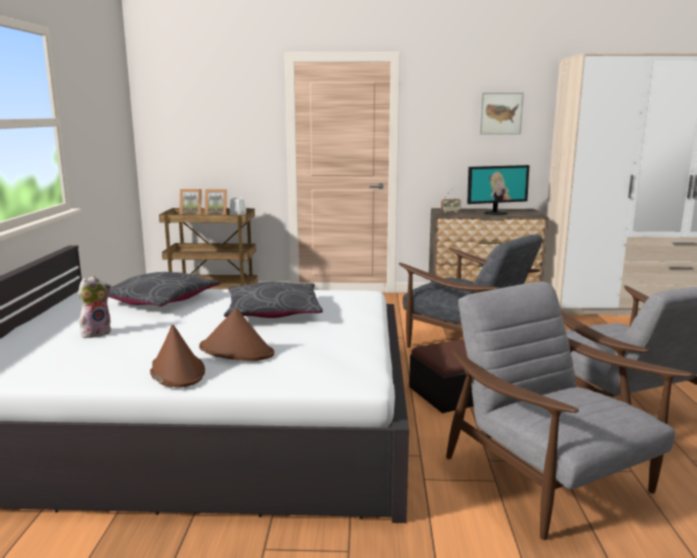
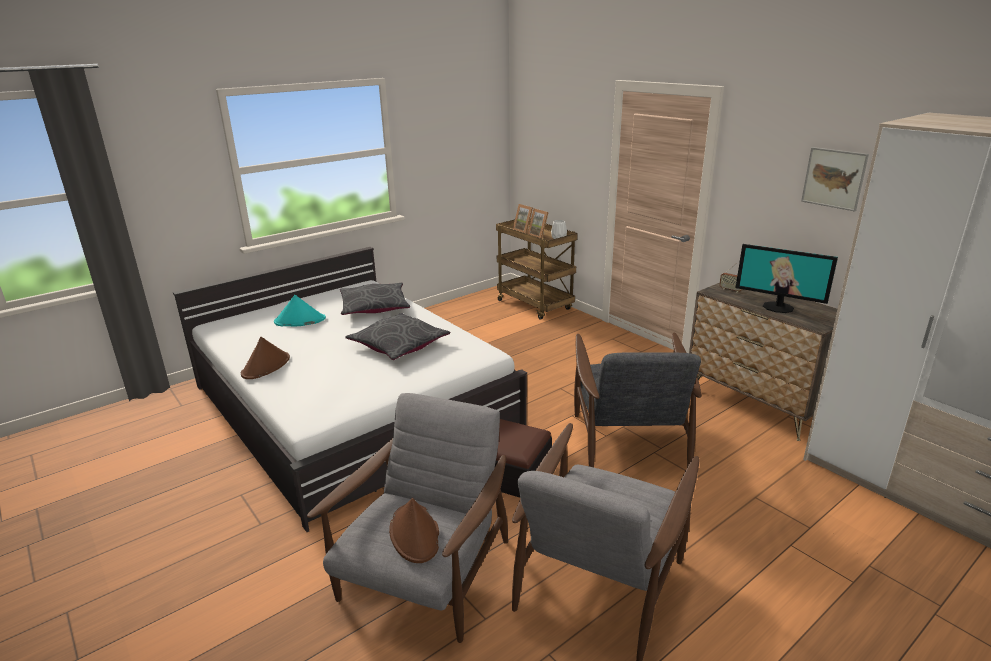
camera: 50 degrees right, 10 degrees up
(96, 332) = (299, 320): plush toy -> turquoise hat
(237, 351) = (310, 367): brown hat -> brown hat (415, 534)

